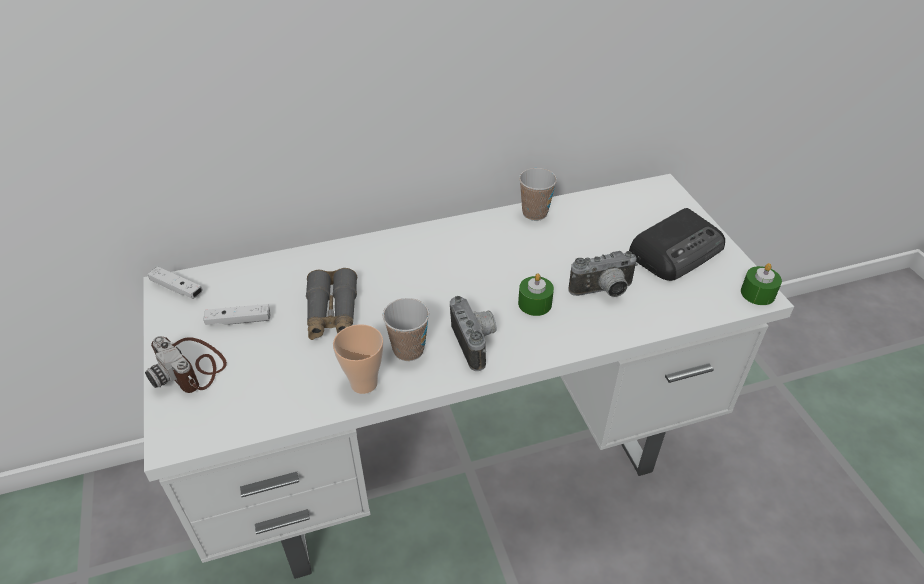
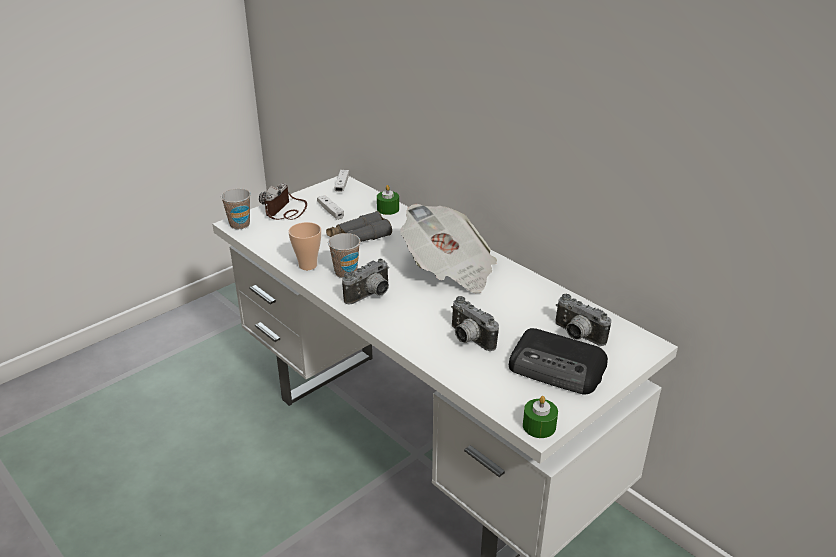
camera: 65 degrees right, 10 degrees down
(463, 261) = (449, 270): none -> newspaper
(534, 213) = (536, 286): cup -> cup (240, 224)
(535, 303) = (429, 310): green candle -> green candle (388, 209)
(630, 220) = (576, 336): none -> camera

